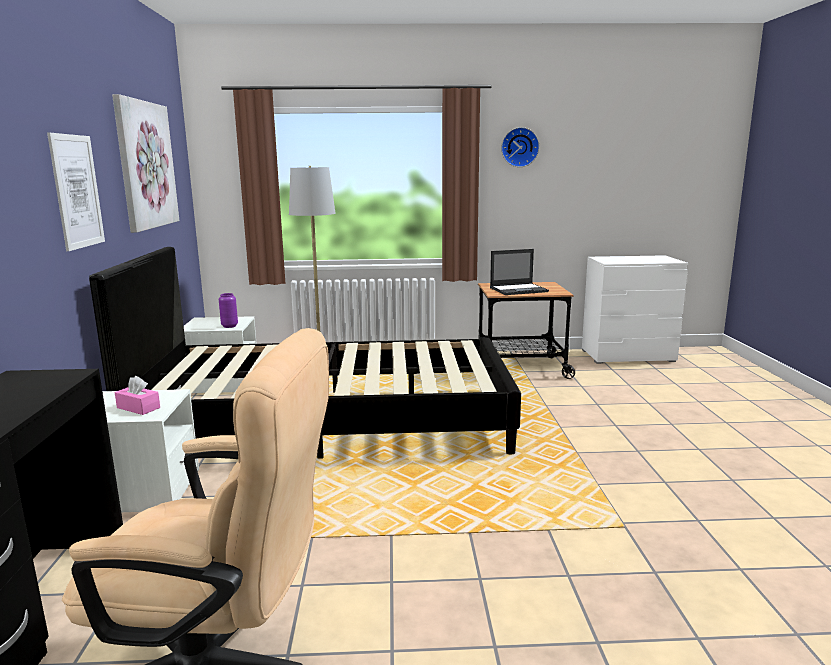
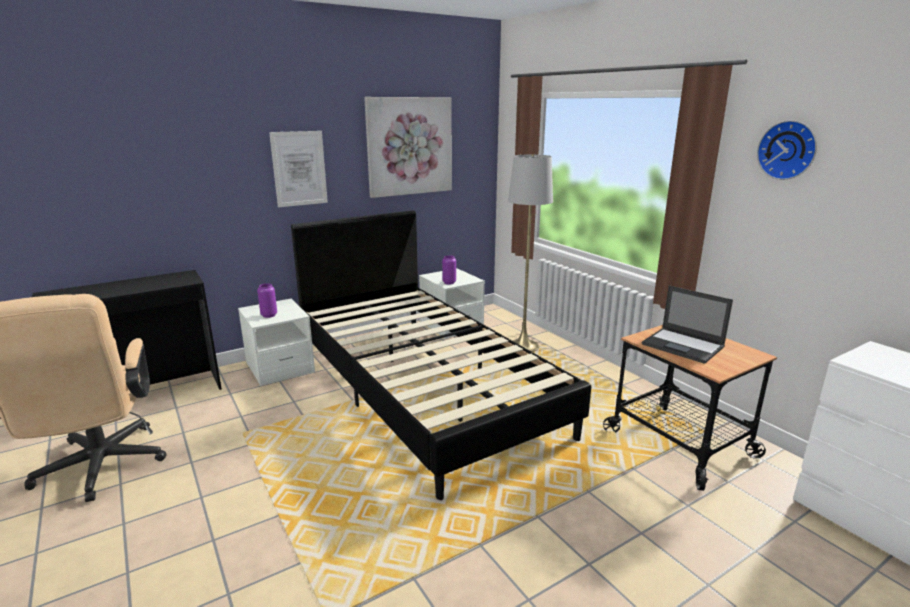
camera: 60 degrees right, 5 degrees up
(138, 408) = (269, 315): pink tissue box -> purple vase

